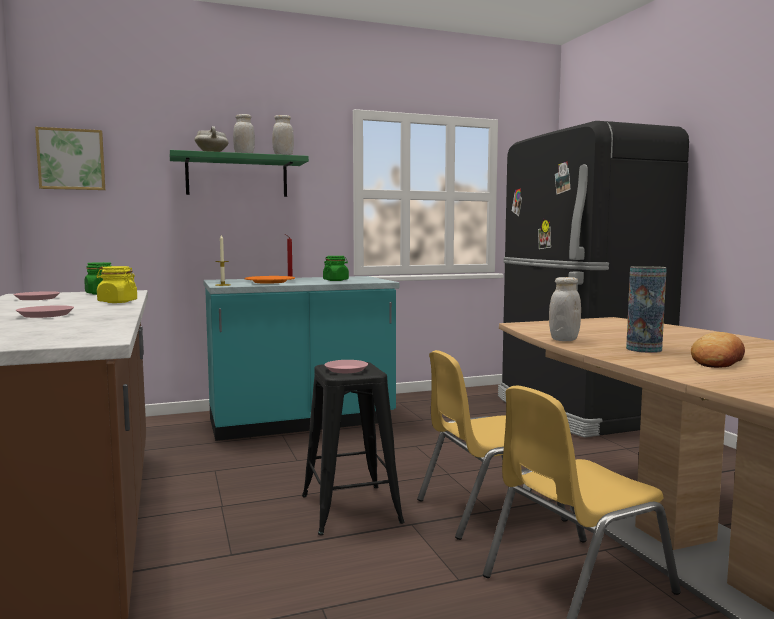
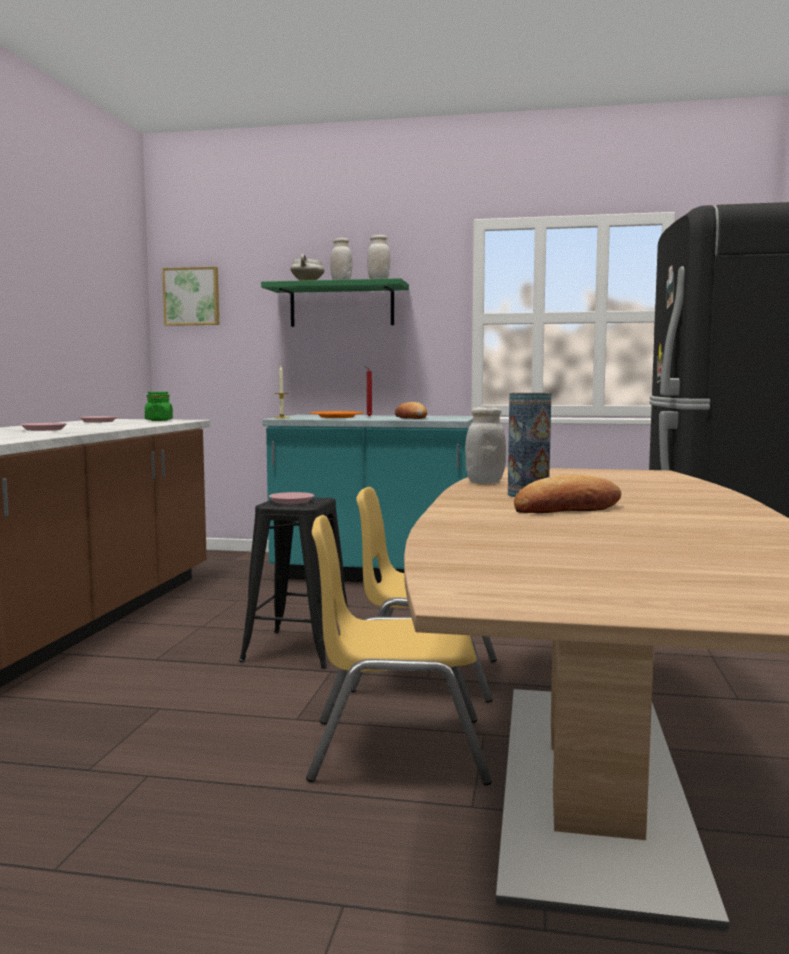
camera: 30 degrees right, 0 degrees up
(117, 302) = (135, 425): yellow jar -> none
(336, 280) = (410, 418): green jar -> bread

